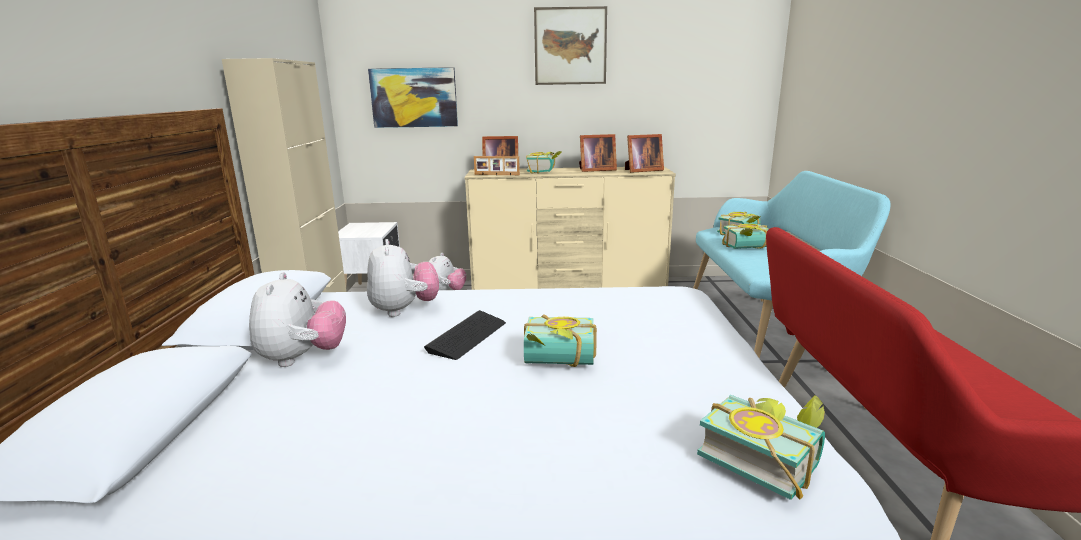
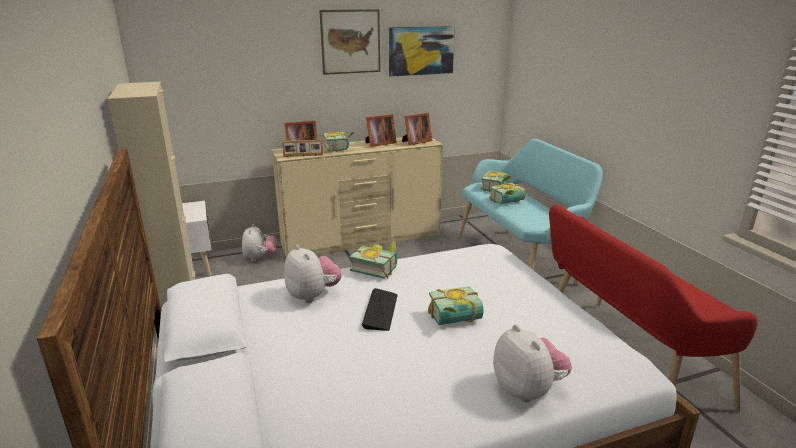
camera: 20 degrees left, 5 degrees up
(302, 358) = (276, 350): plush toy -> plush toy (527, 390)
(414, 97) = (215, 89): picture -> picture (421, 50)
(762, 458) = (604, 359): book -> book (376, 268)

